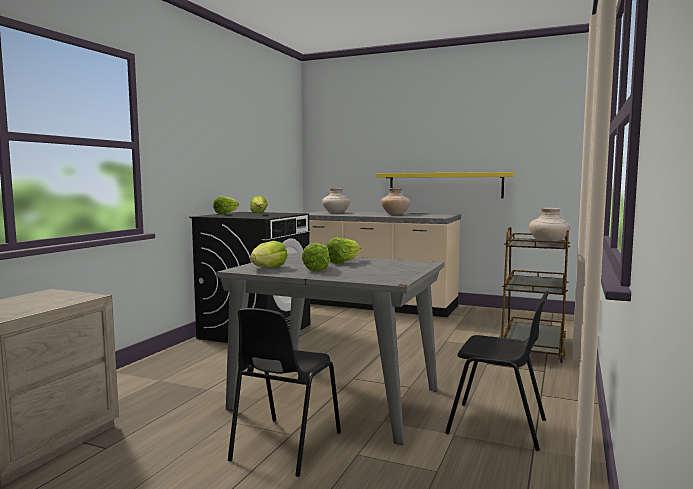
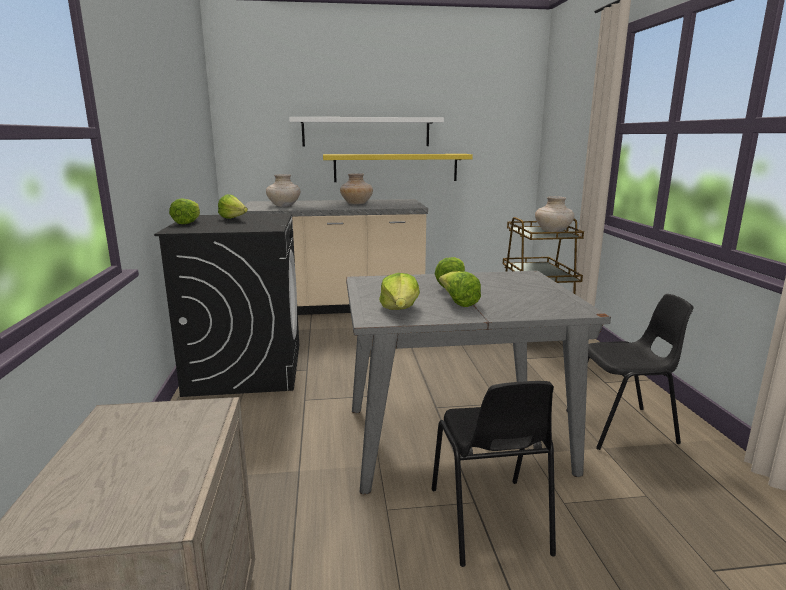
camera: 30 degrees left, 10 degrees up
(419, 154) = (366, 132): none -> white shelf

